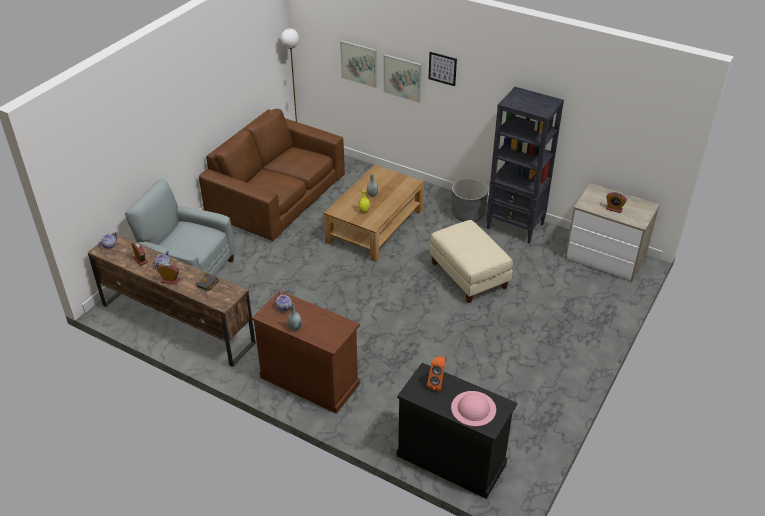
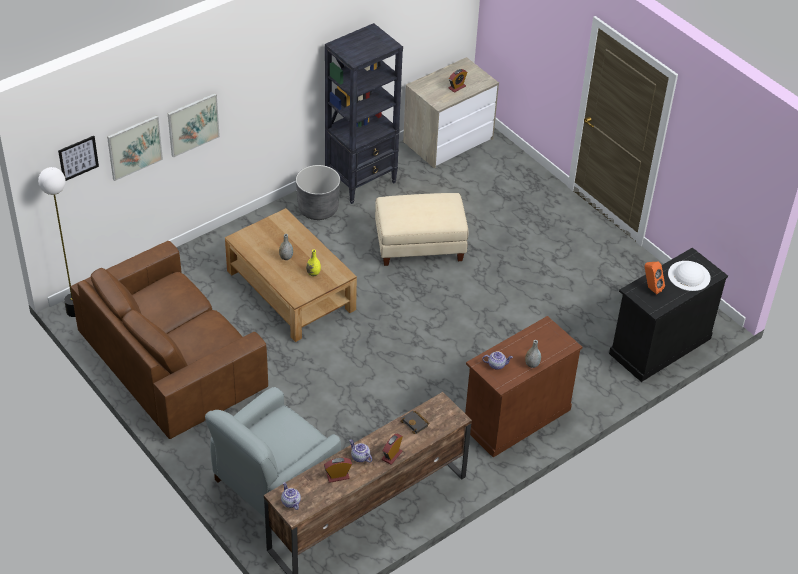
camera: 70 degrees left, 5 degrees up
(442, 68) = (240, 80): picture -> picture (78, 158)
(473, 408) = (689, 275): pink hat -> white hat

